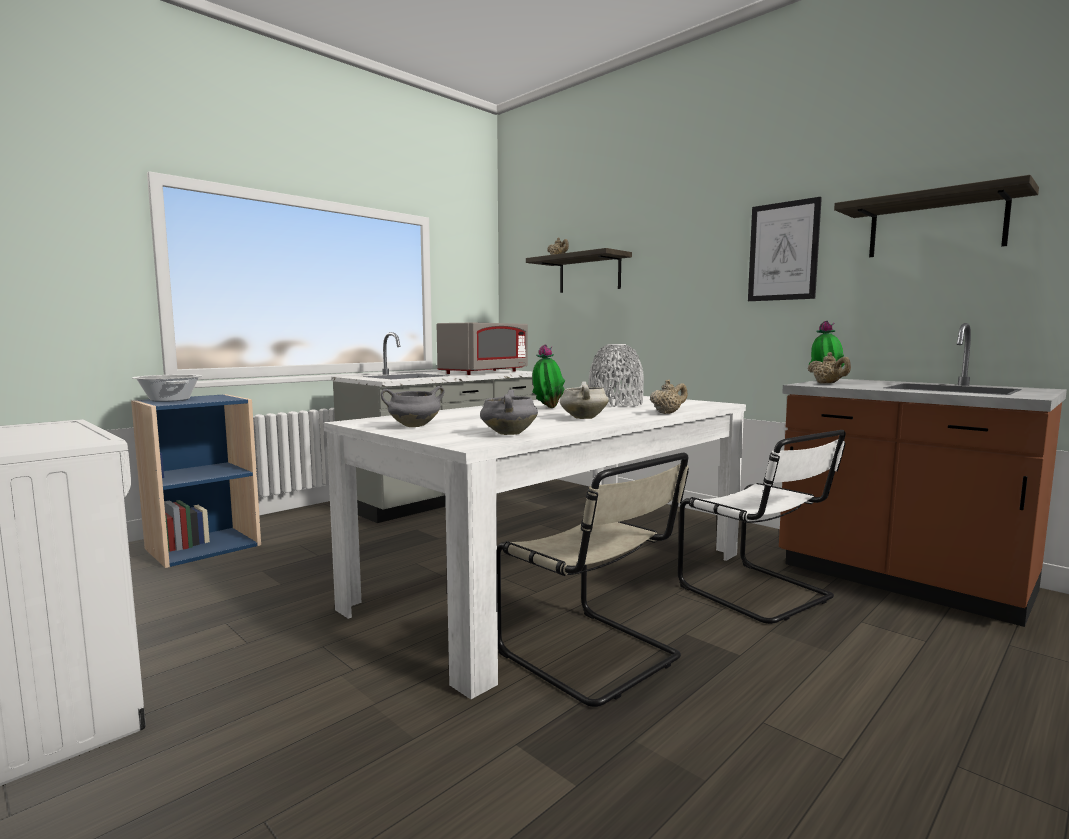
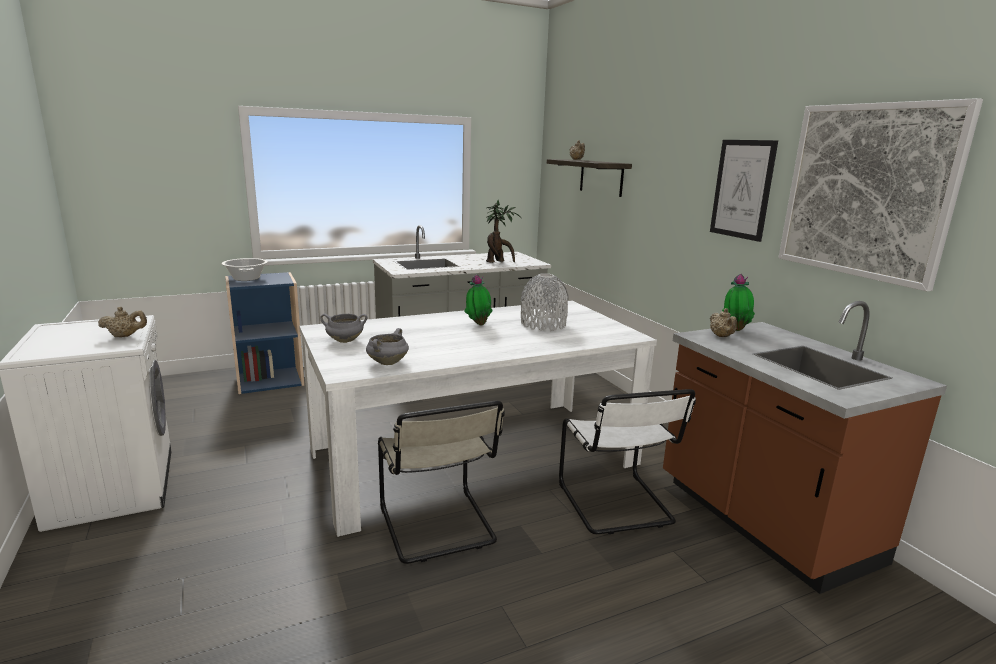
camera: 20 degrees right, 10 degrees up
(484, 372) = (498, 262): grey microwave -> potted plant
(583, 418) = (476, 346): white cooking pot -> none
(667, 413) = (556, 347): beige teapot -> beige teapot (125, 336)
(936, 226) = (866, 191): shelf -> picture

